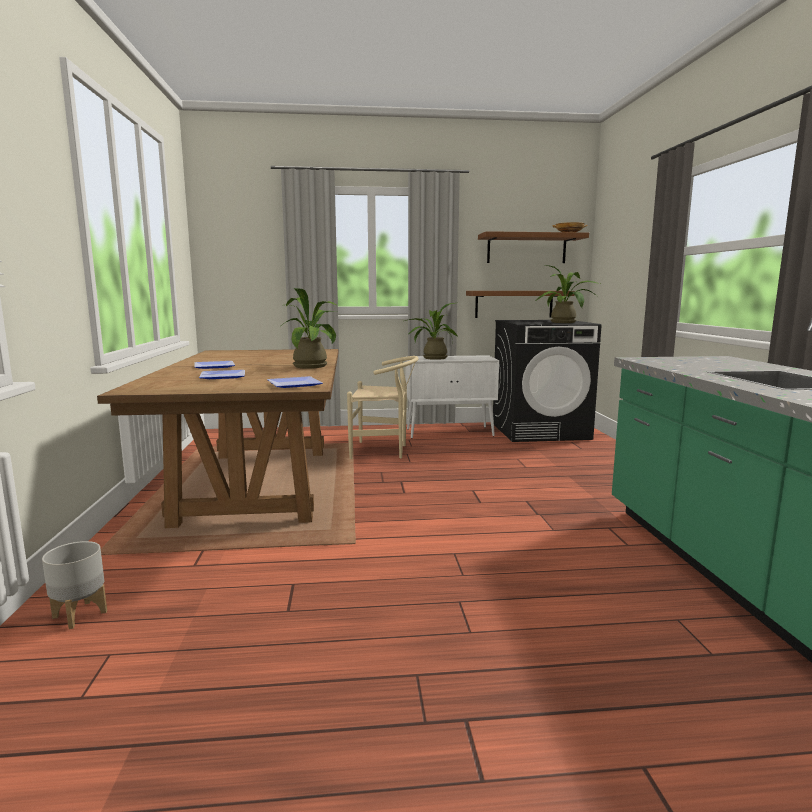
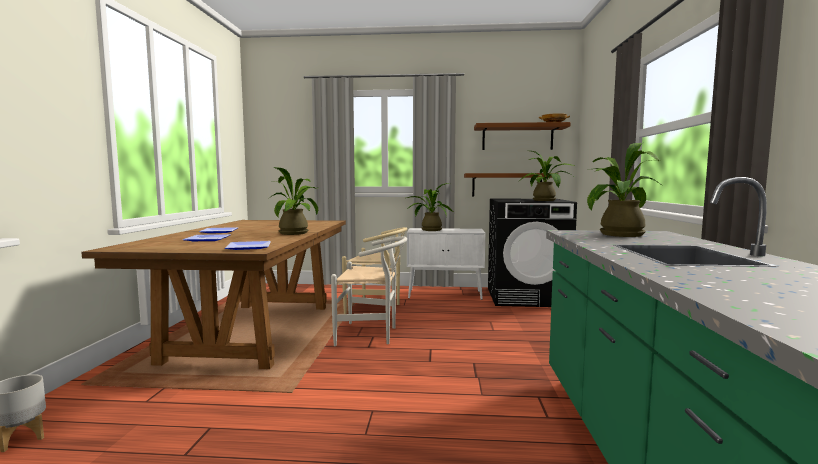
camera: 10 degrees right, 5 degrees down
(398, 479) = (372, 334): none -> white chair
(692, 361) = (617, 235): none -> potted plant

